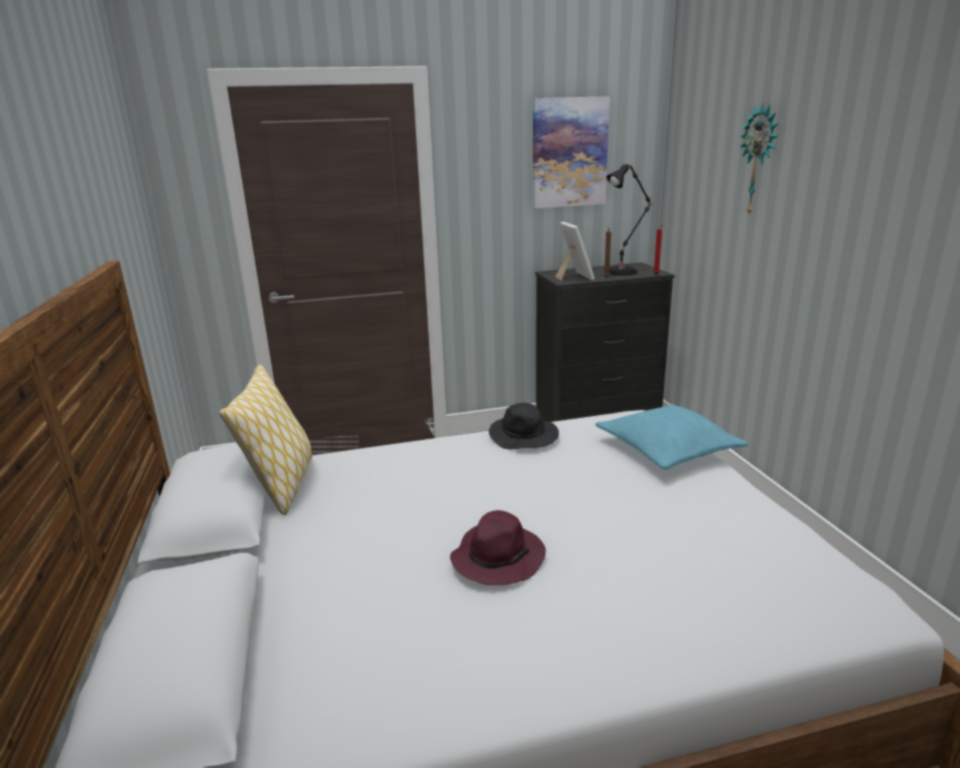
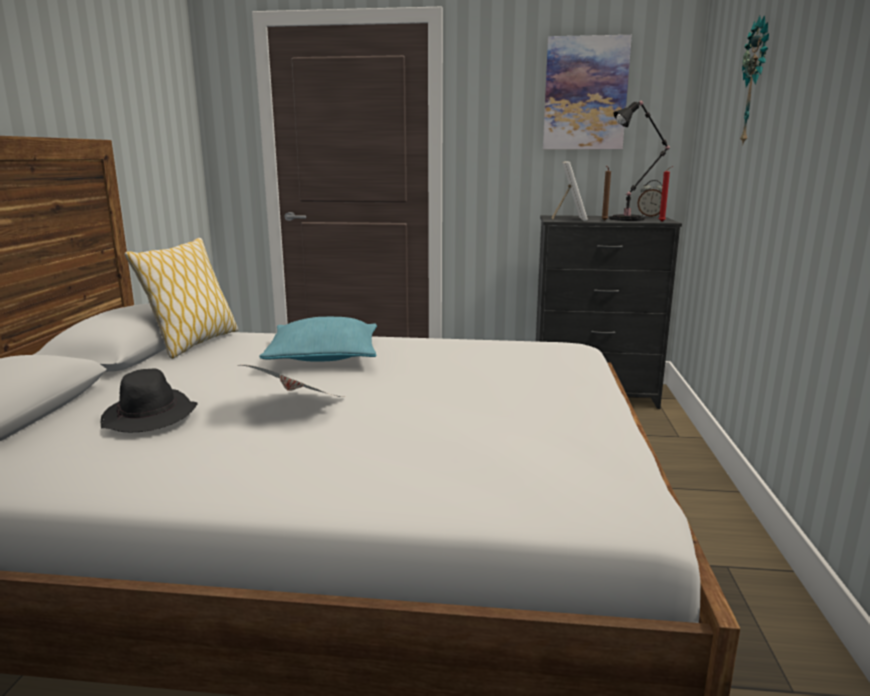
camera: 20 degrees right, 5 degrees down
(498, 557) = (296, 407): purple hat -> newspaper
(524, 437) = (432, 343): black hat -> black hat (150, 418)
(632, 264) = (650, 216): none -> alarm clock
(667, 448) = (563, 369): turquoise pillow -> turquoise pillow (324, 356)

